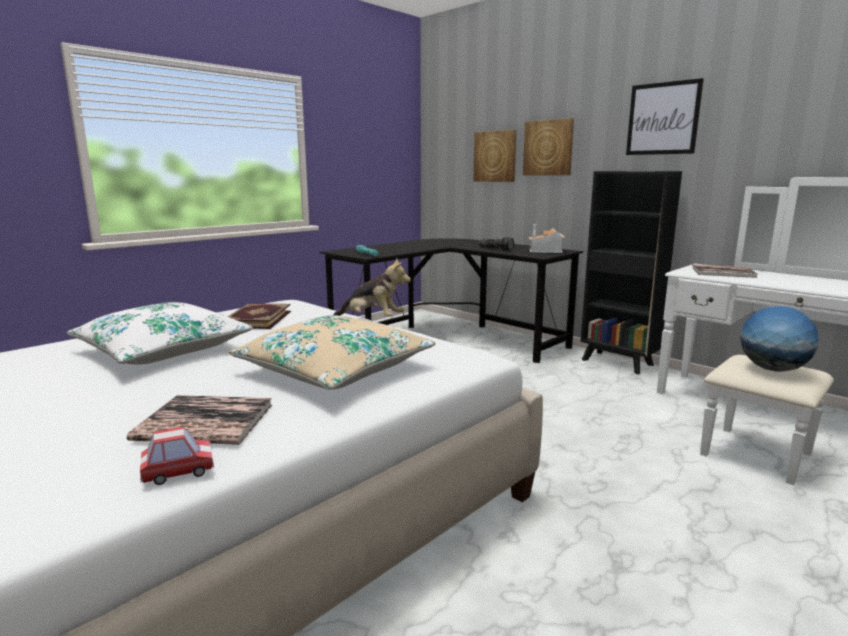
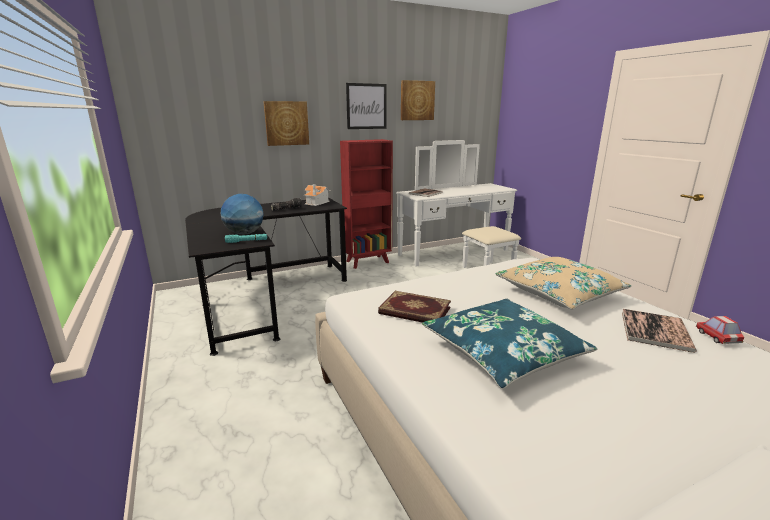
camera: 70 degrees left, 5 degrees up
(163, 350) = (503, 352): white pillow -> blue pillow
(372, 319) = (439, 273): plush toy -> none
(495, 156) = (232, 130): picture -> picture (417, 100)
(618, 363) = (368, 262): black bookcase -> red bookcase
(772, 369) = (493, 230): globe -> globe (244, 233)

